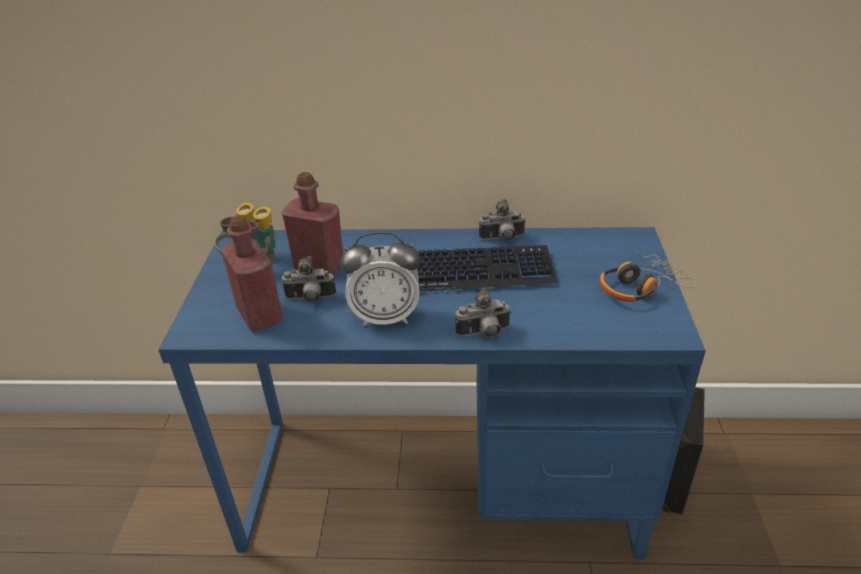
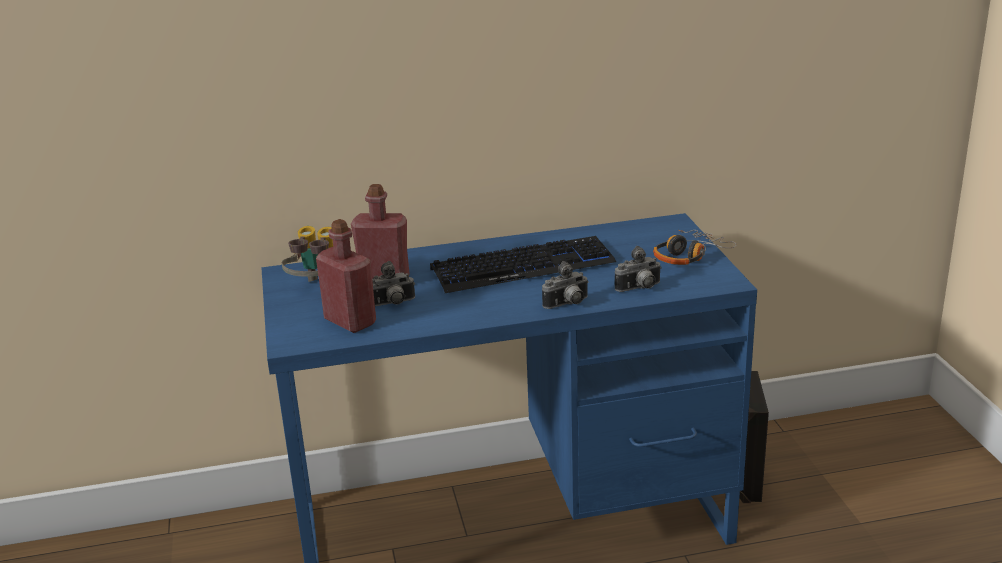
camera: 15 degrees left, 10 degrees down
(385, 317) = (472, 306): alarm clock -> none
(502, 239) = (550, 238): camera -> camera (639, 289)

